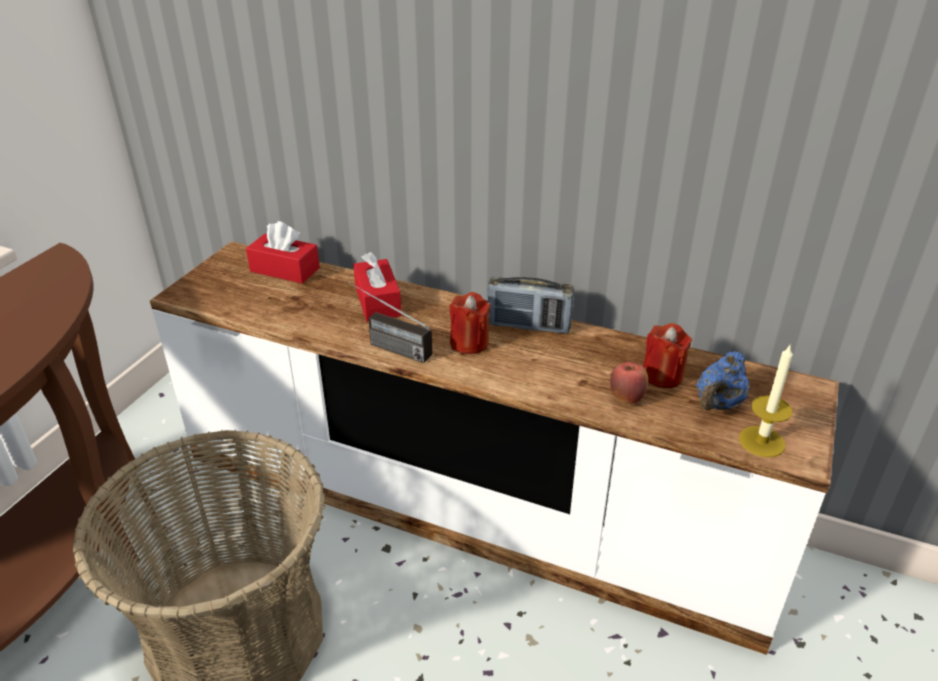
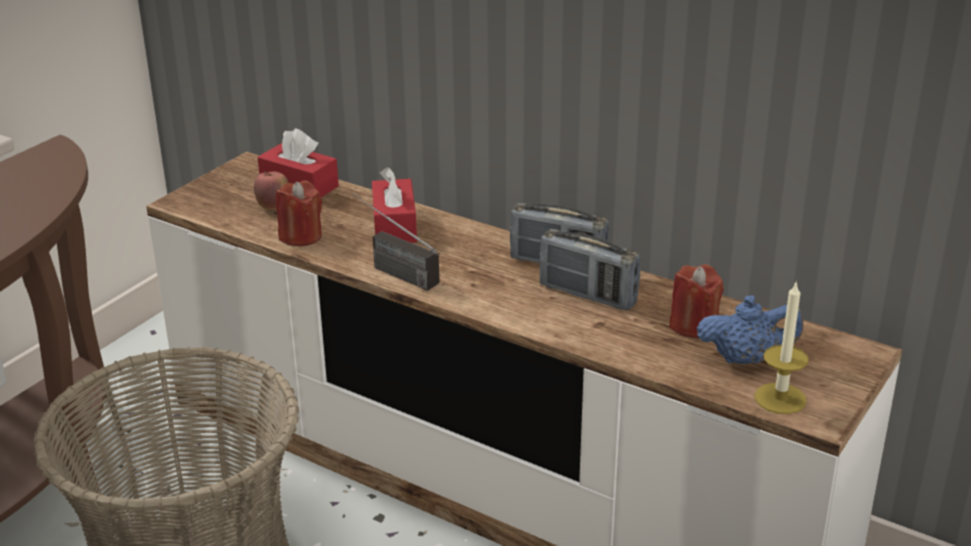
camera: 10 degrees right, 5 degrees down
(469, 343) = (484, 275): red candle -> red candle (301, 236)
(563, 354) = (587, 295): none -> radio
(627, 398) = (643, 344): apple -> apple (273, 207)
(717, 404) = (745, 359): blue teapot -> blue teapot turned 135 degrees counterclockwise

